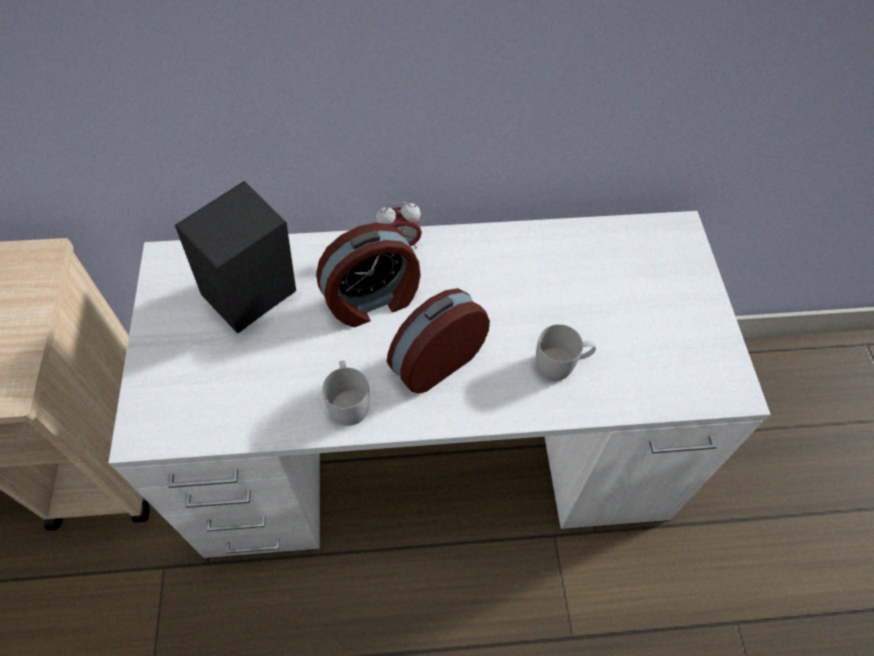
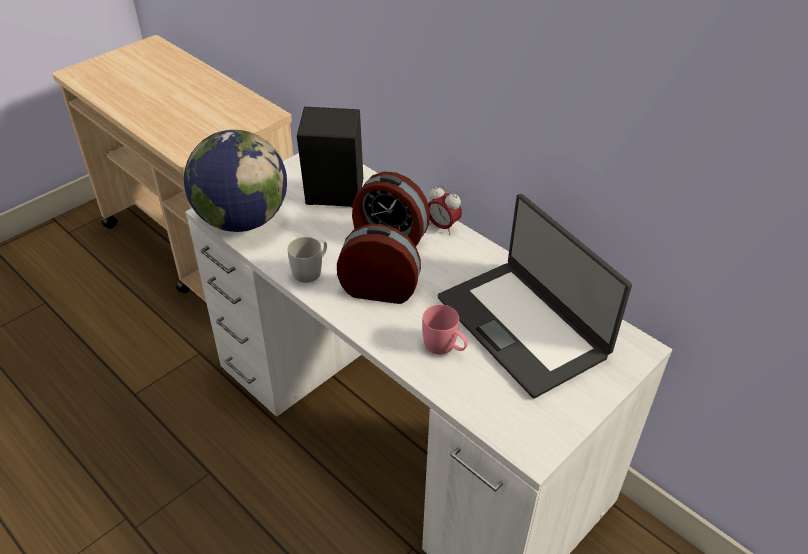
camera: 50 degrees right, 15 degrees down
(194, 413) = (242, 220): none -> globe
(561, 364) = (445, 347): white mug -> pink mug
(587, 286) = (523, 326): none -> laptop

